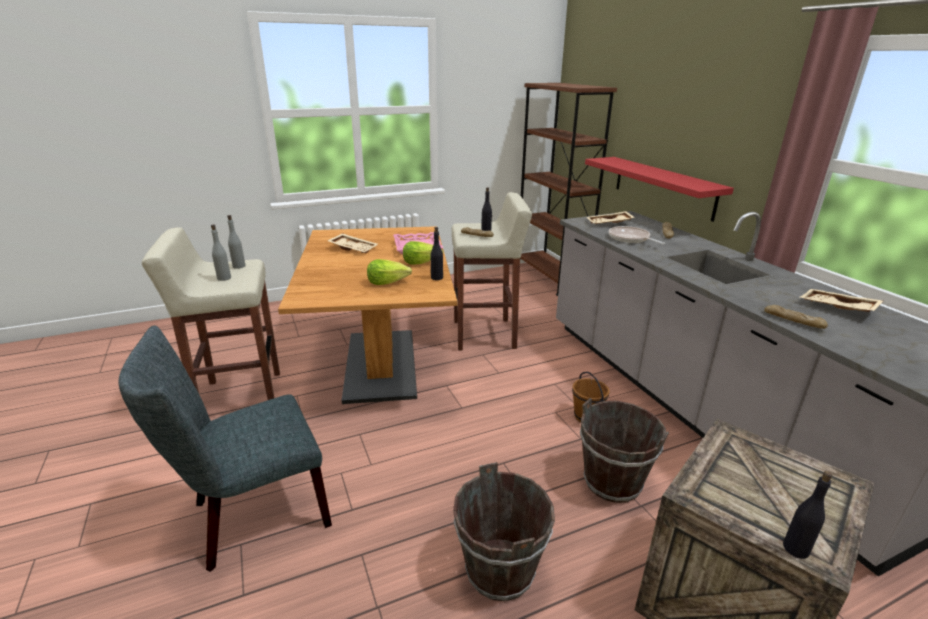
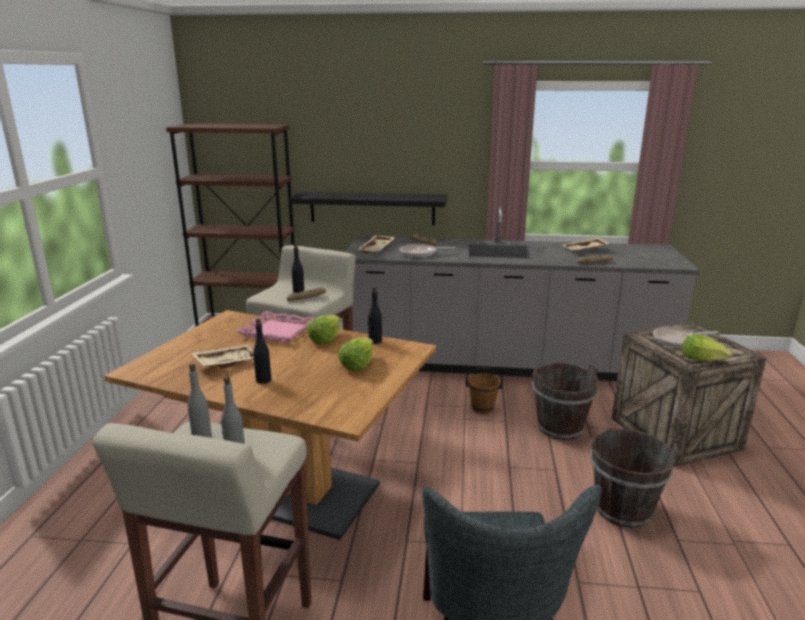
camera: 60 degrees left, 5 degrees down
(663, 187) = (372, 208): red shelf -> black shelf
(723, 504) = (702, 359): none -> lettuce
(762, 472) = (678, 340): none -> frying pan
(795, 548) = (737, 356): black bottle -> black bottle (263, 380)

